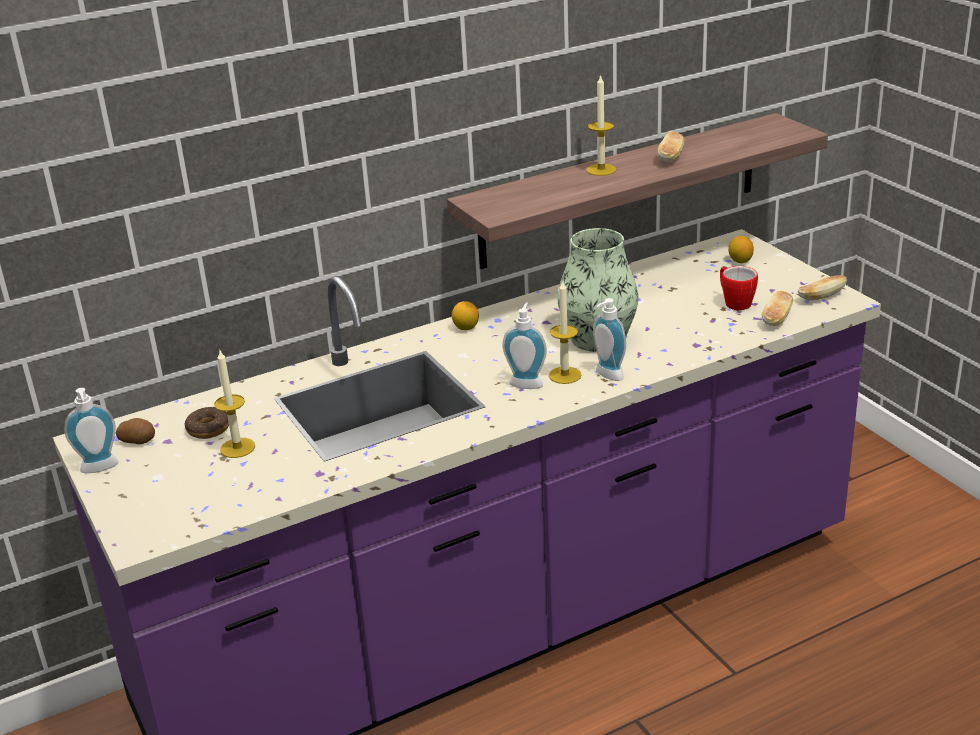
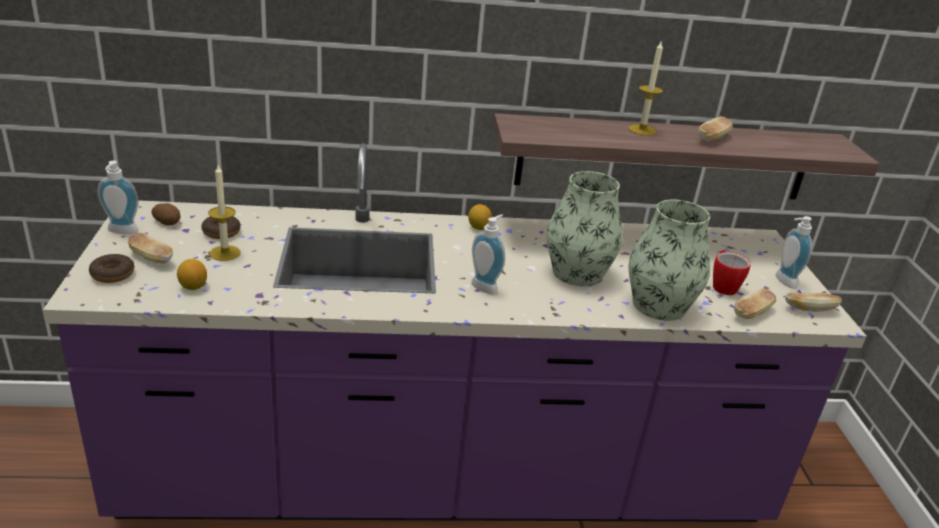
camera: 20 degrees right, 0 degrees up
(145, 512) = (112, 274): none -> donut
(167, 482) = (151, 258): none -> bread
(565, 375) = (523, 292): candle -> none
(606, 376) = (557, 305): soap dispenser -> soap dispenser (782, 281)
(694, 341) = (659, 305): none -> vase
(740, 261) = (754, 254): lemon -> lemon (193, 286)

